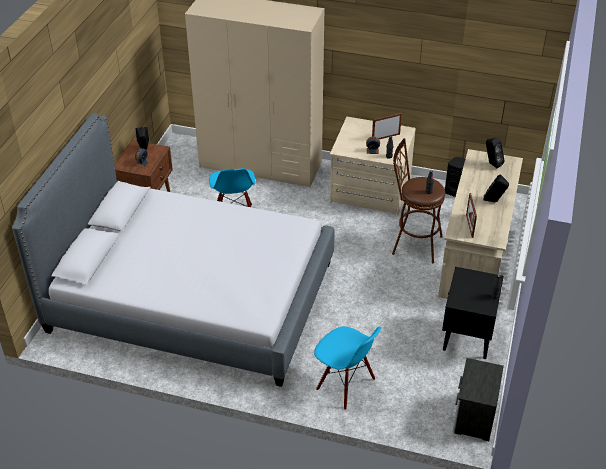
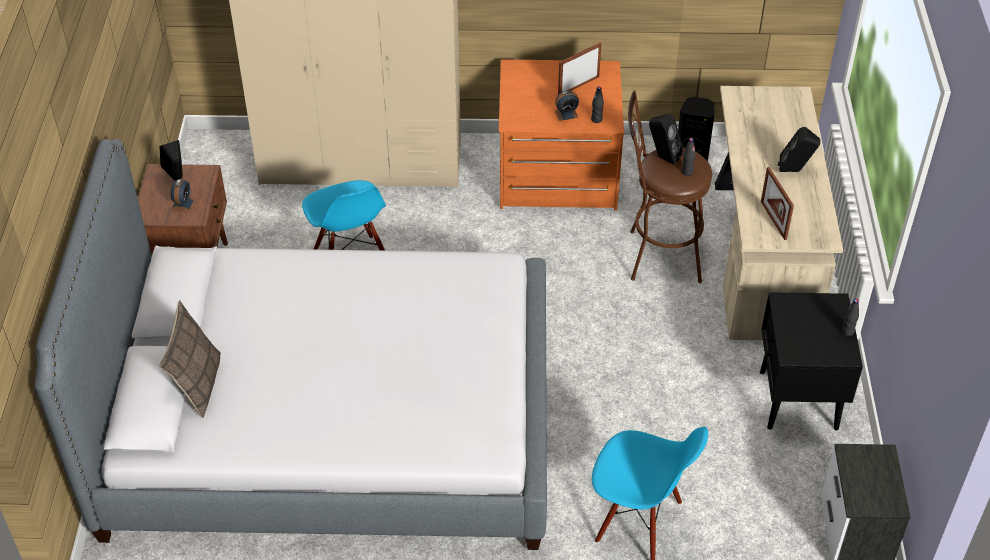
camera: 15 degrees left, 5 degrees up
(114, 254) = (198, 384): none -> pillow
(370, 190) = (557, 175): beige dresser -> orange dresser
(492, 164) = (767, 106): black speaker -> black speaker (662, 157)

